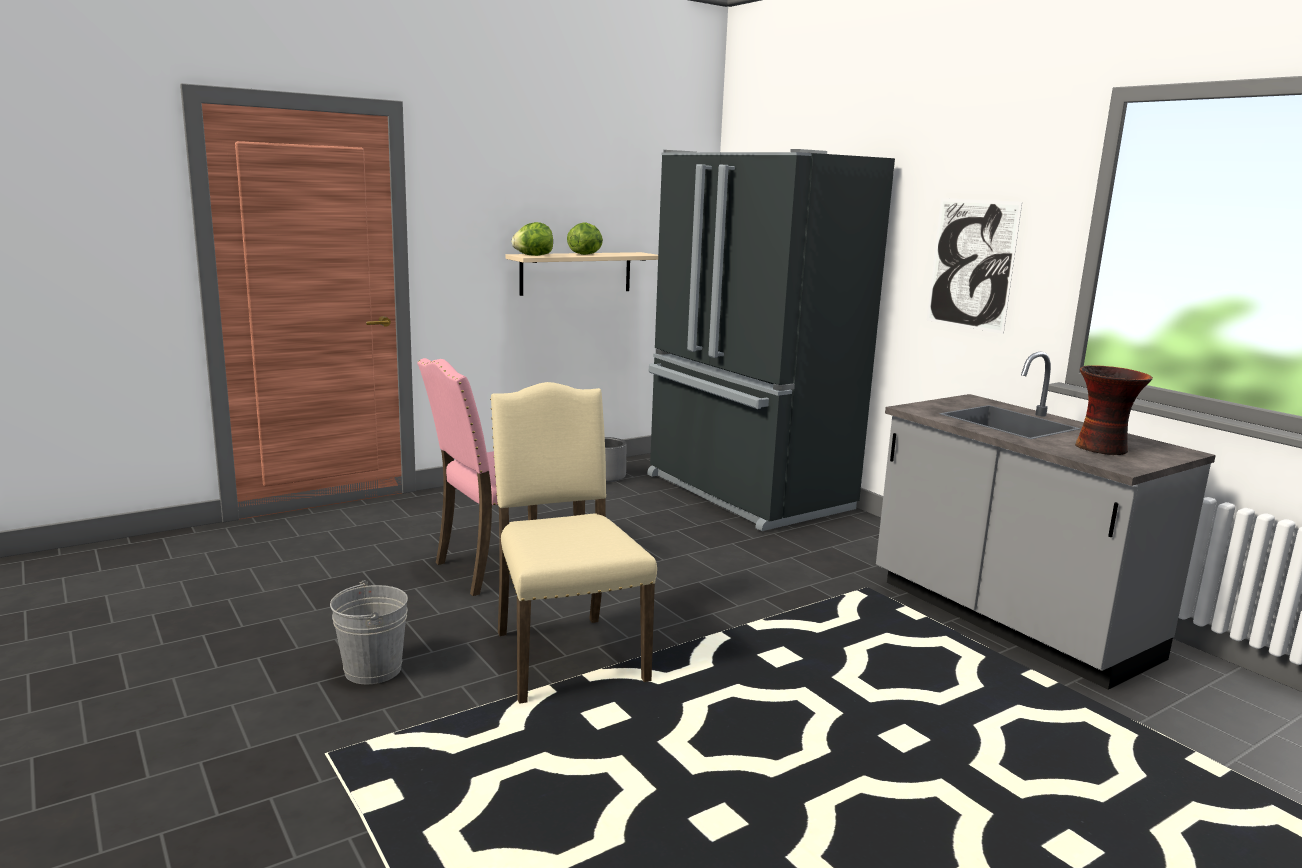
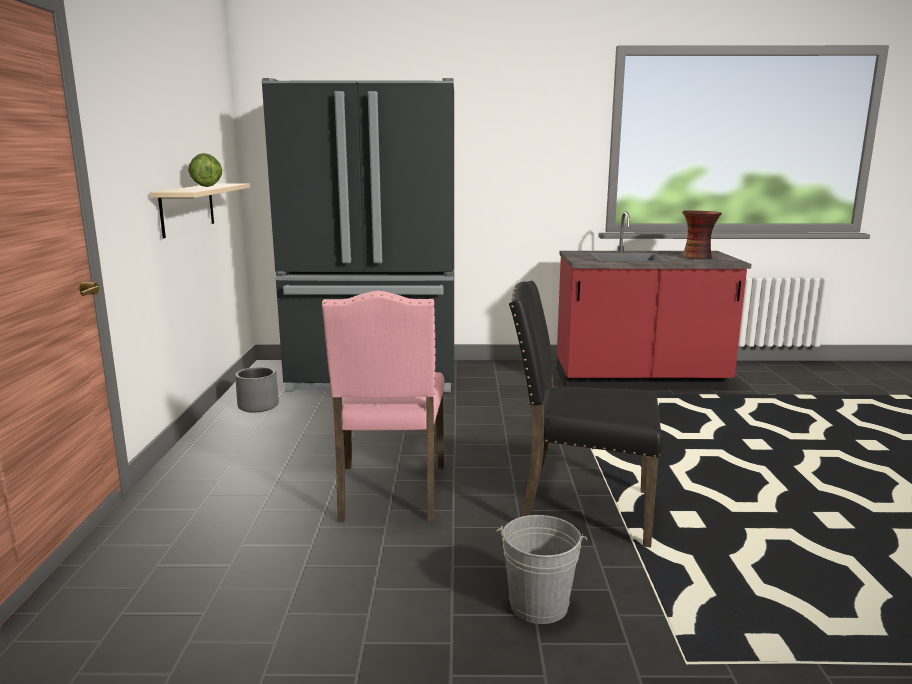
camera: 55 degrees left, 0 degrees up
(533, 255) = (185, 190): lettuce -> none
(564, 655) = (581, 510): beige chair -> black chair
(971, 264) = (527, 164): picture -> none
(1008, 621) = (640, 380): grey counter -> red counter

